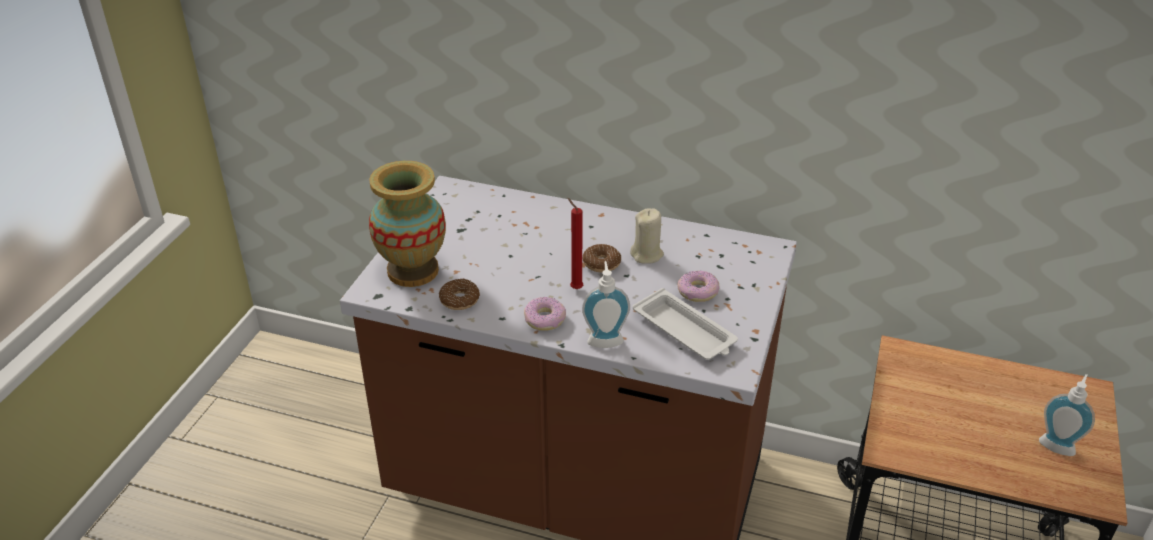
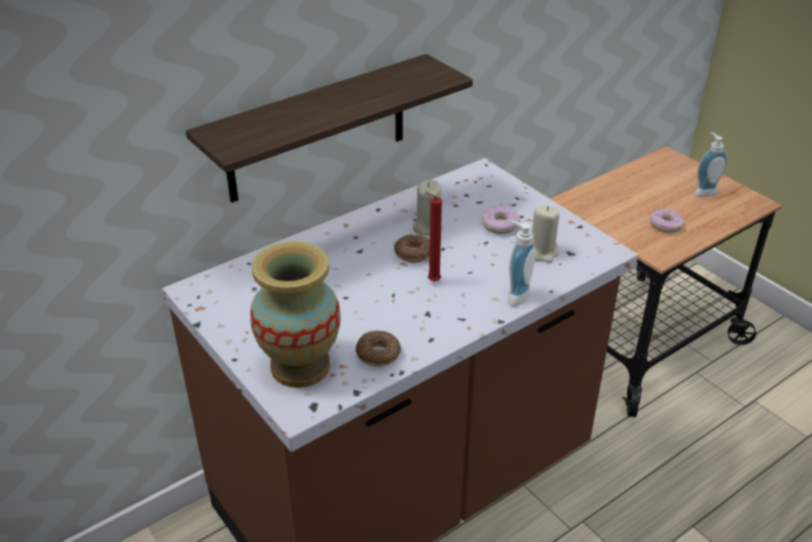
camera: 55 degrees left, 0 degrees up
(545, 319) = (457, 315): donut -> donut (665, 225)
(604, 117) = (317, 129): none -> shelf
(685, 331) = (542, 252): white tray -> beige candle

